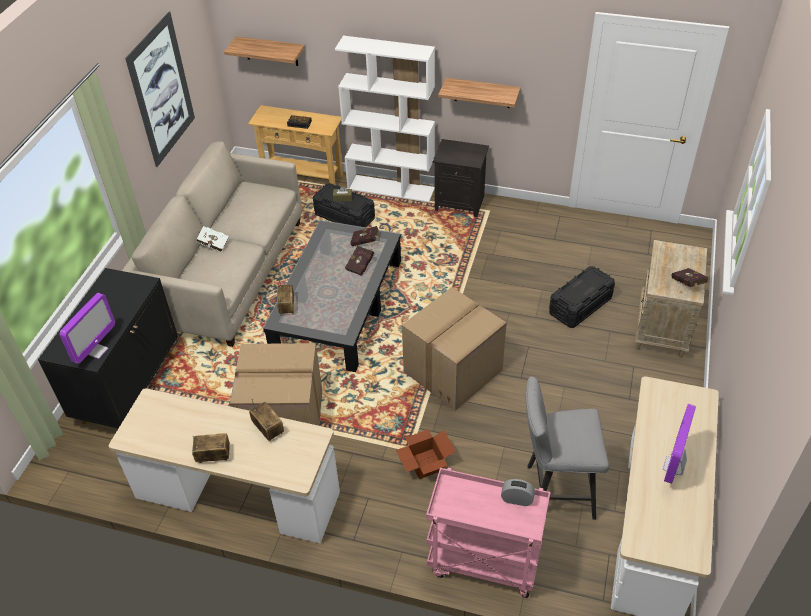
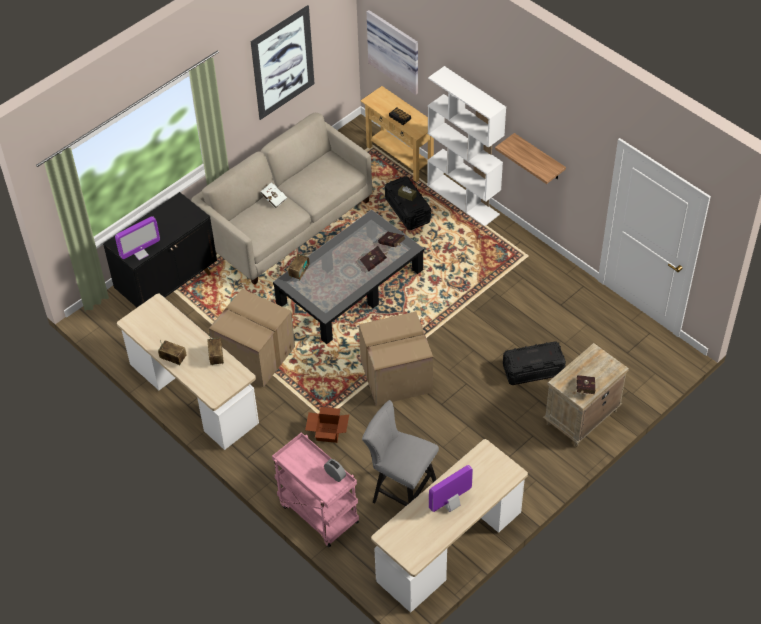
camera: 30 degrees right, 5 degrees up
(271, 51) = (395, 50): shelf -> picture
(460, 203) = (510, 238): black nightstand -> none

